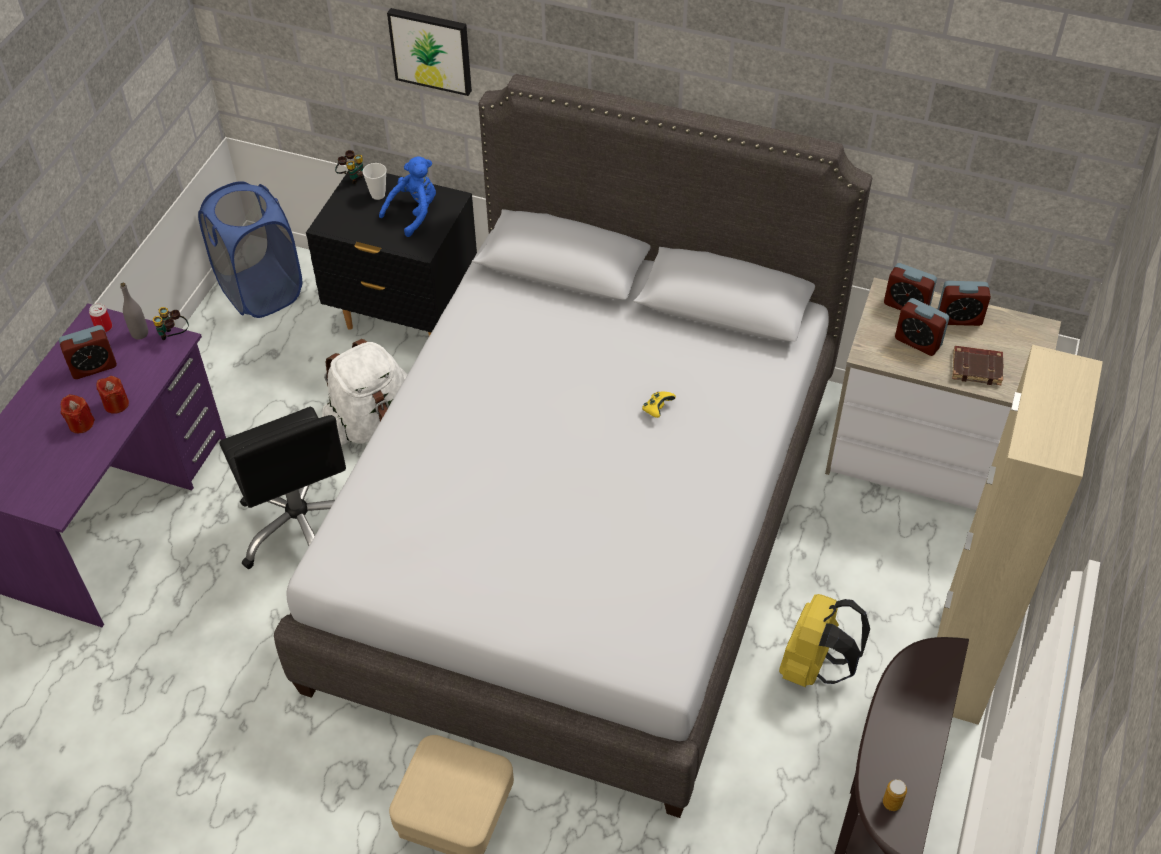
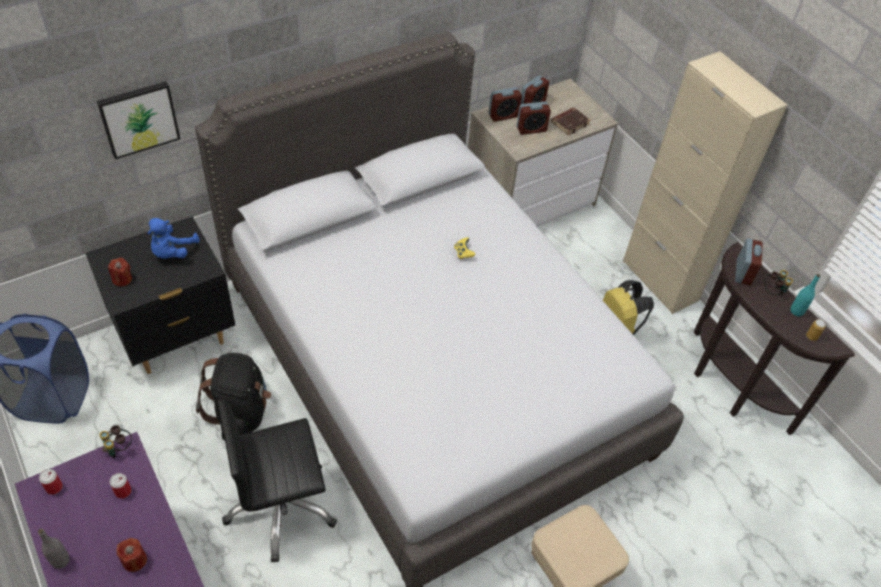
camera: 55 degrees left, 0 degrees up
(93, 367) = (86, 518): alarm clock -> alarm clock (743, 273)
(116, 404) = (142, 525): red candle -> red candle (122, 279)
(136, 369) = (123, 491): none -> can
(140, 333) = (90, 468): grey bottle -> grey bottle (61, 561)
(302, 526) = (281, 507): black office chair -> black office chair turned 150 degrees clockwise
(352, 177) = (96, 260): binoculars -> binoculars (772, 292)
(371, 422) = (240, 413): white backpack -> black backpack
(378, 195) = (131, 258): cup -> none
(414, 213) = (172, 252): blue plush toy -> blue plush toy turned 150 degrees counterclockwise
(918, 764) = (796, 311): none -> turquoise bottle

